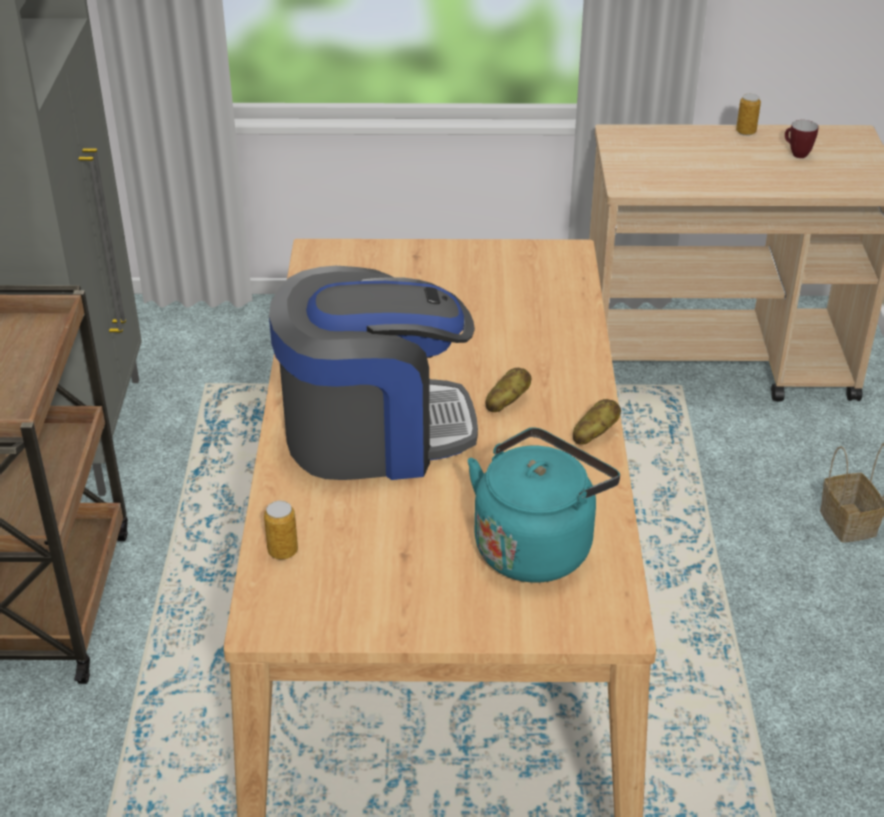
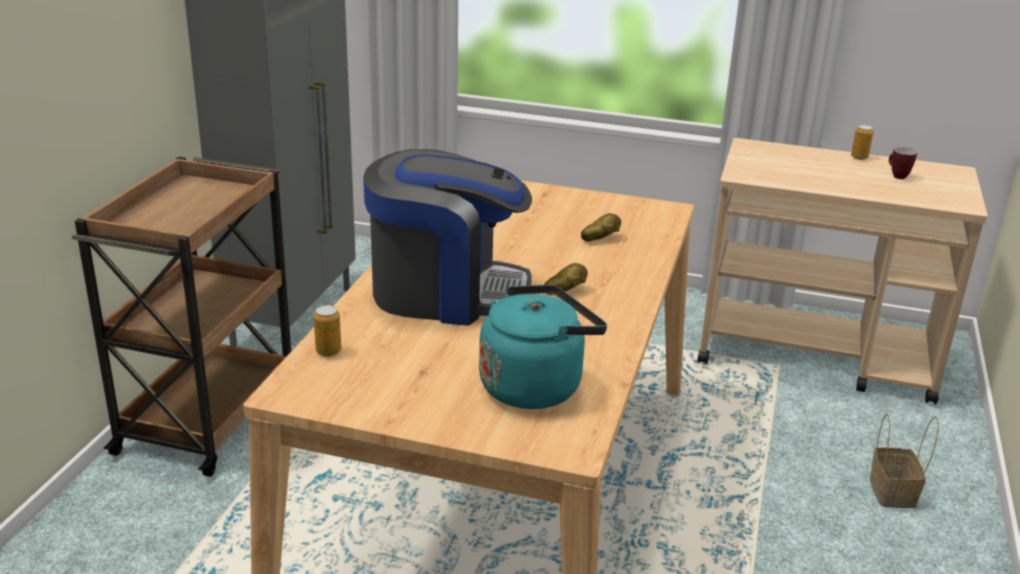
camera: 15 degrees right, 10 degrees down
(594, 434) = (626, 323): potato -> potato (599, 238)

